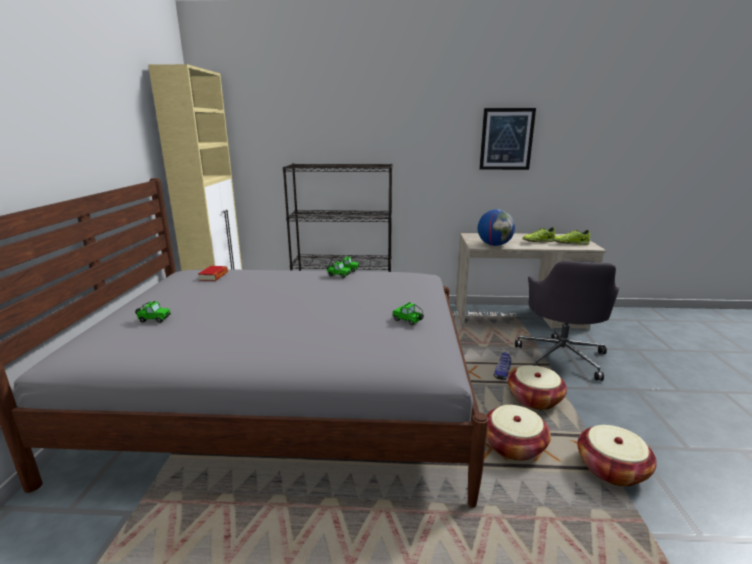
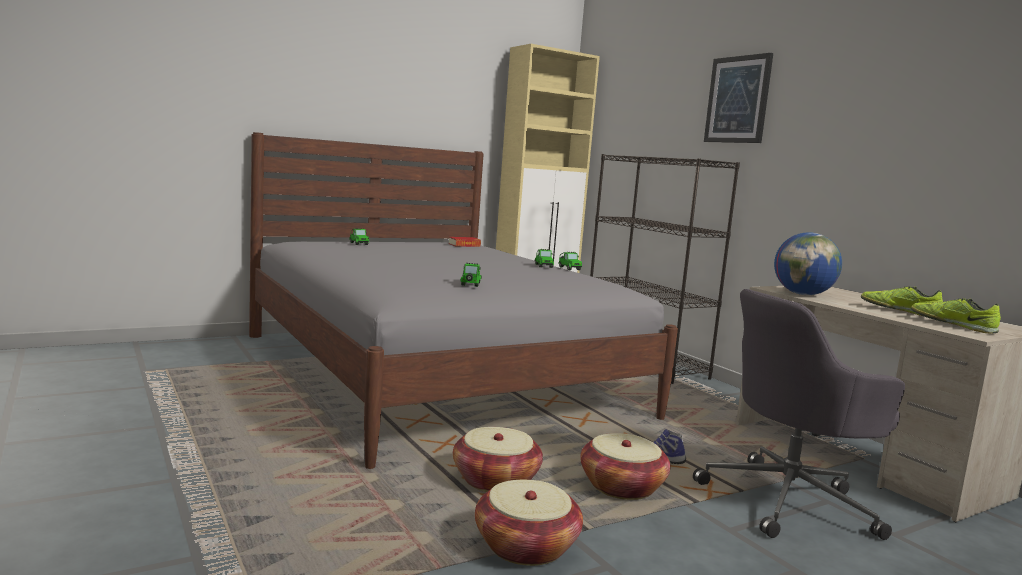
camera: 55 degrees right, 10 degrees down
(506, 139) = (913, 127): picture -> picture (738, 99)

